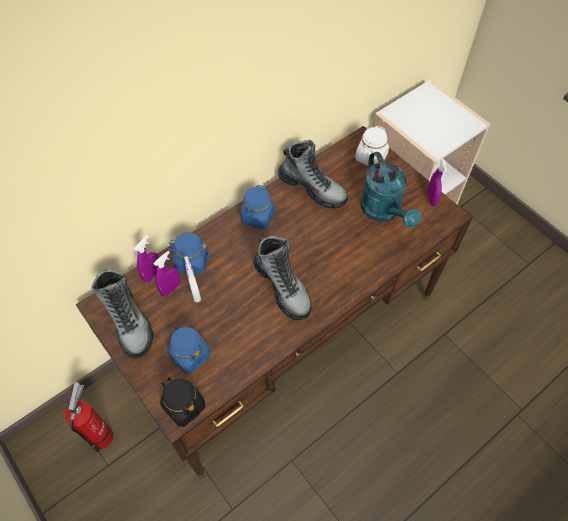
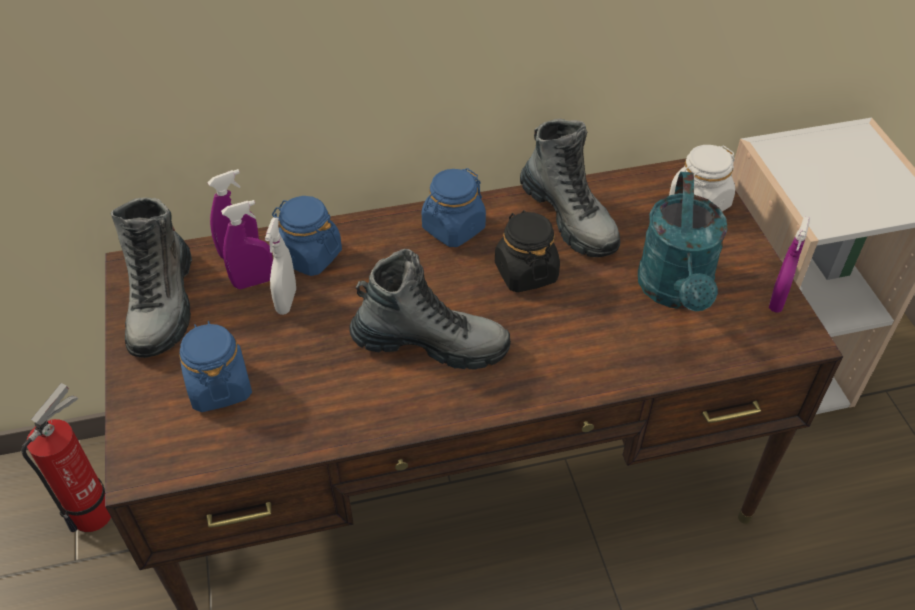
camera: 25 degrees right, 10 degrees down
(184, 406) = (160, 458): black jar -> black jar (525, 272)
(283, 287) = (430, 344): boot -> boot turned 75 degrees counterclockwise

